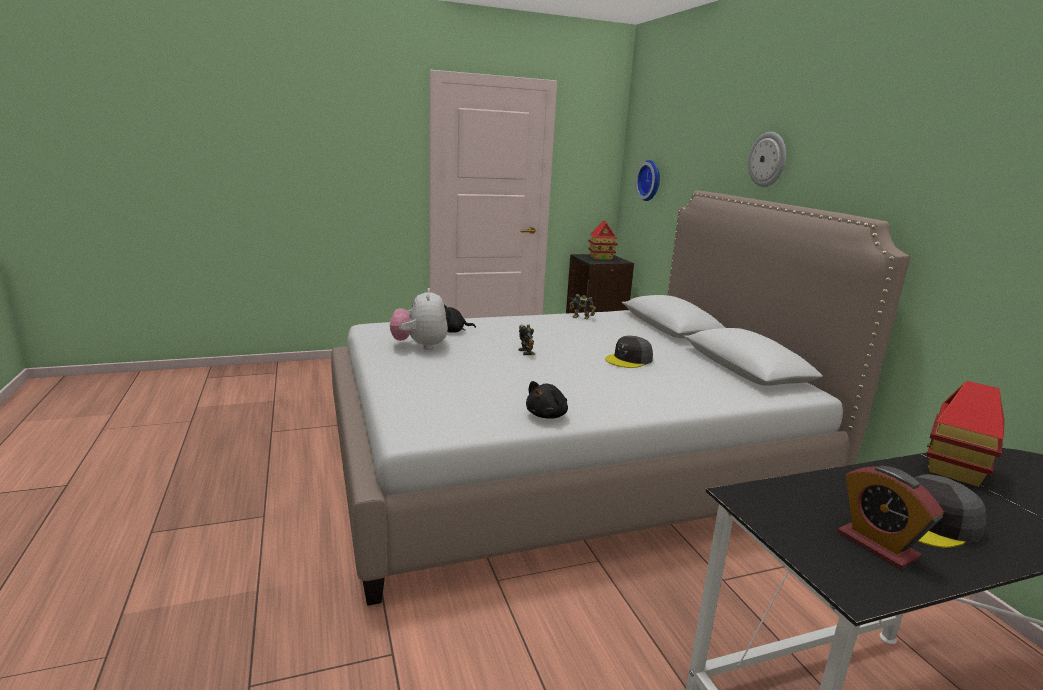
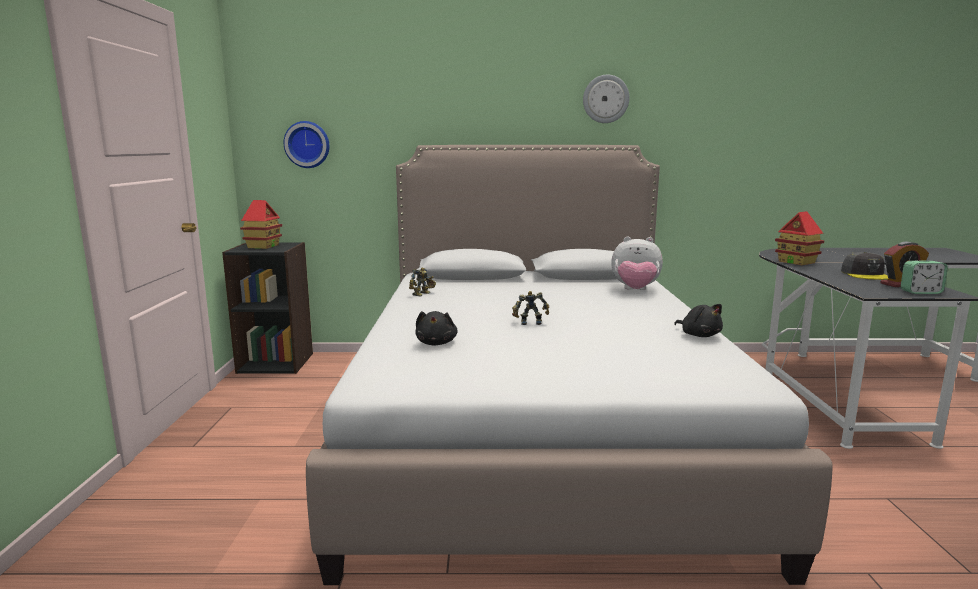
camera: 70 degrees left, 5 degrees down
(420, 346) = (486, 363): plush toy -> plush toy (635, 290)
(629, 359) = (560, 297): grey cap -> none
(768, 159) = (495, 111): wall clock -> wall clock (605, 99)
(823, 553) = (920, 292): none -> alarm clock

